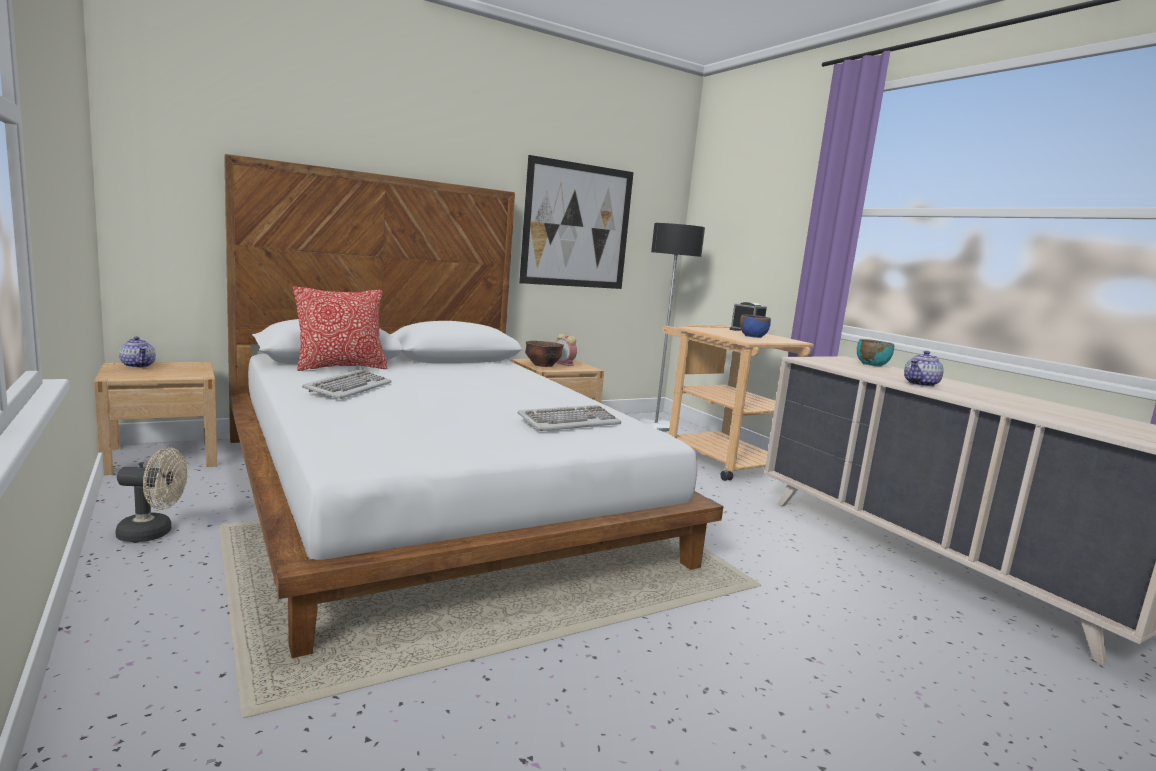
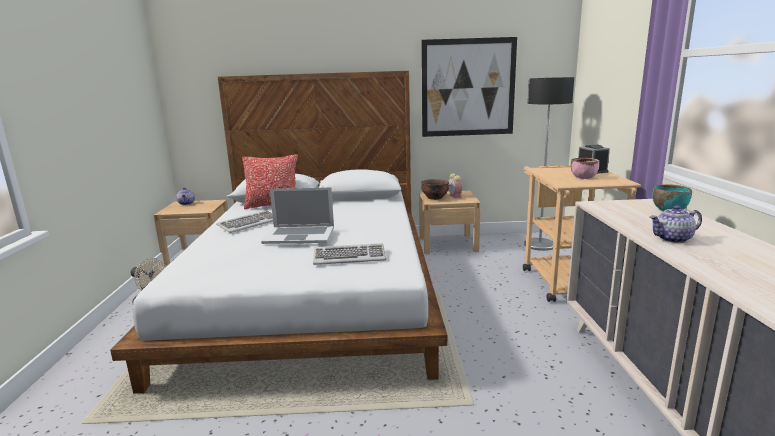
camera: 30 degrees right, 5 degrees up
(460, 400) = (299, 235): none -> laptop
(753, 336) = (583, 177): blue bowl -> pink bowl

